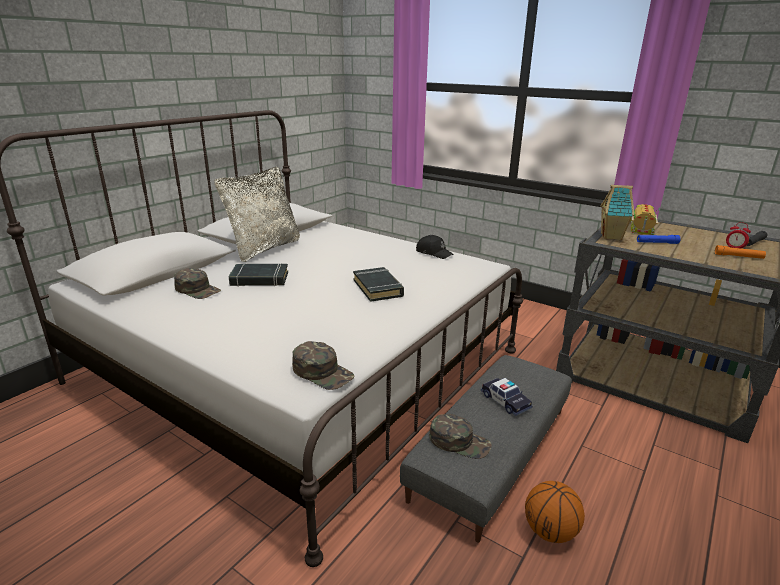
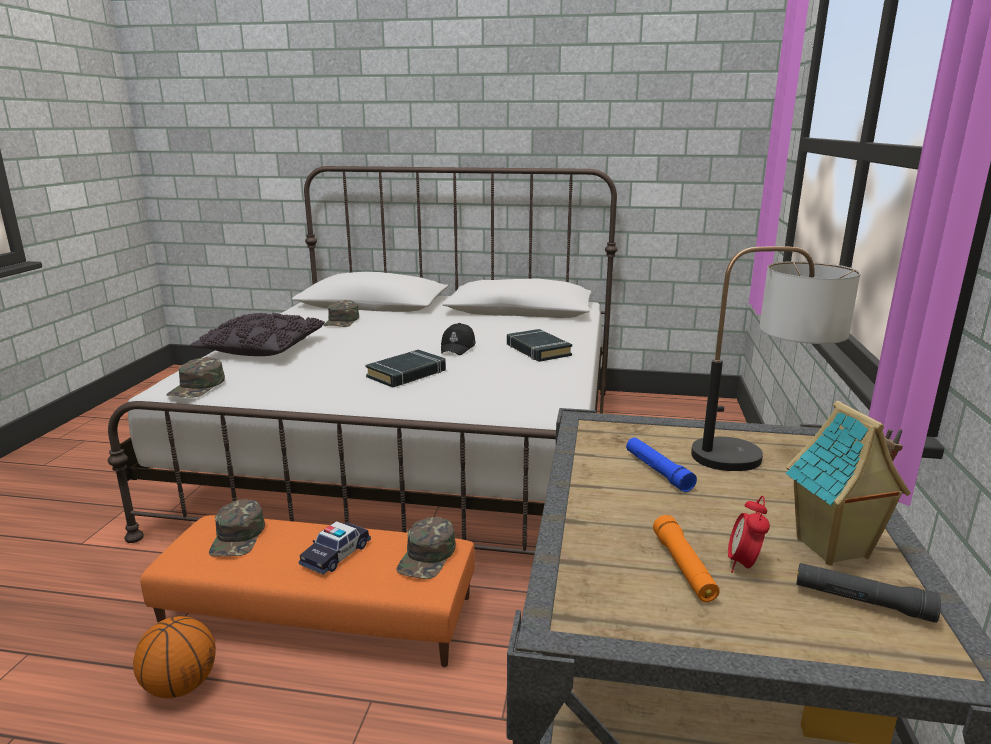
camera: 65 degrees right, 5 degrees down
(234, 333) = (263, 348): none -> black pillow
(259, 279) = (384, 331): black book -> black book (537, 350)
(265, 249) = (464, 317): beige pillow -> none
(434, 253) = (560, 380): black cap -> black cap (458, 347)
(491, 452) = (319, 612): grey ottoman -> orange ottoman
(521, 369) = (427, 556): none -> green cap
(612, 236) = (634, 429): toy house -> toy house (833, 549)
(642, 227) = (759, 456): toy truck -> table lamp

